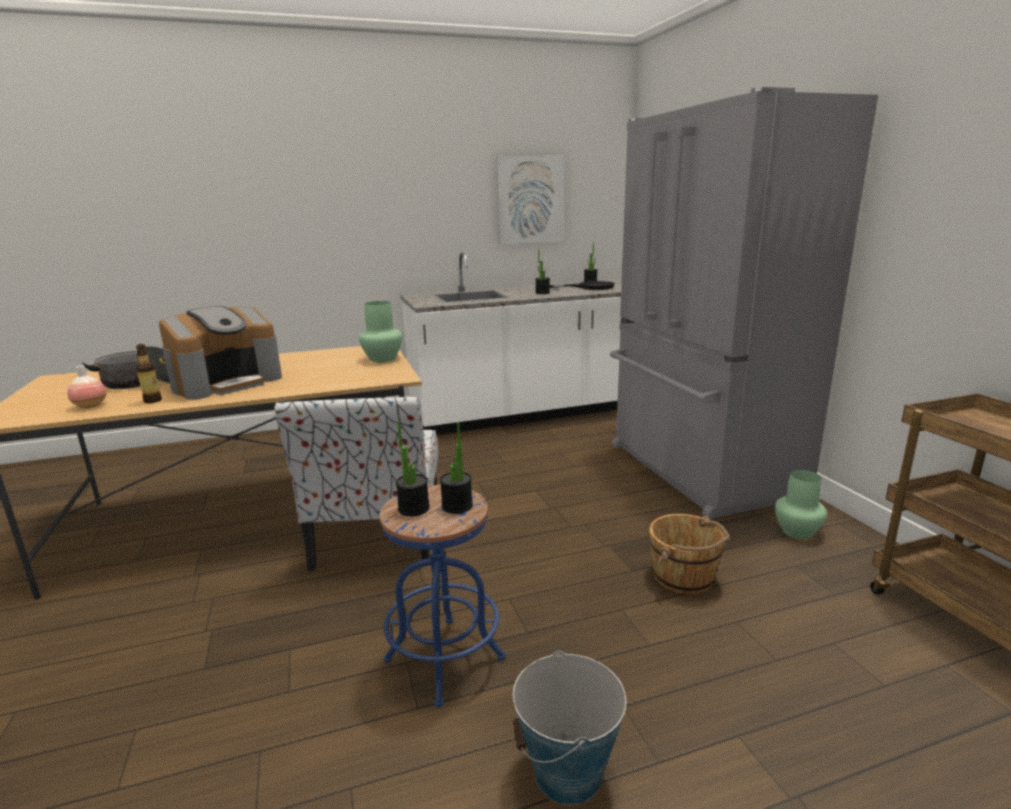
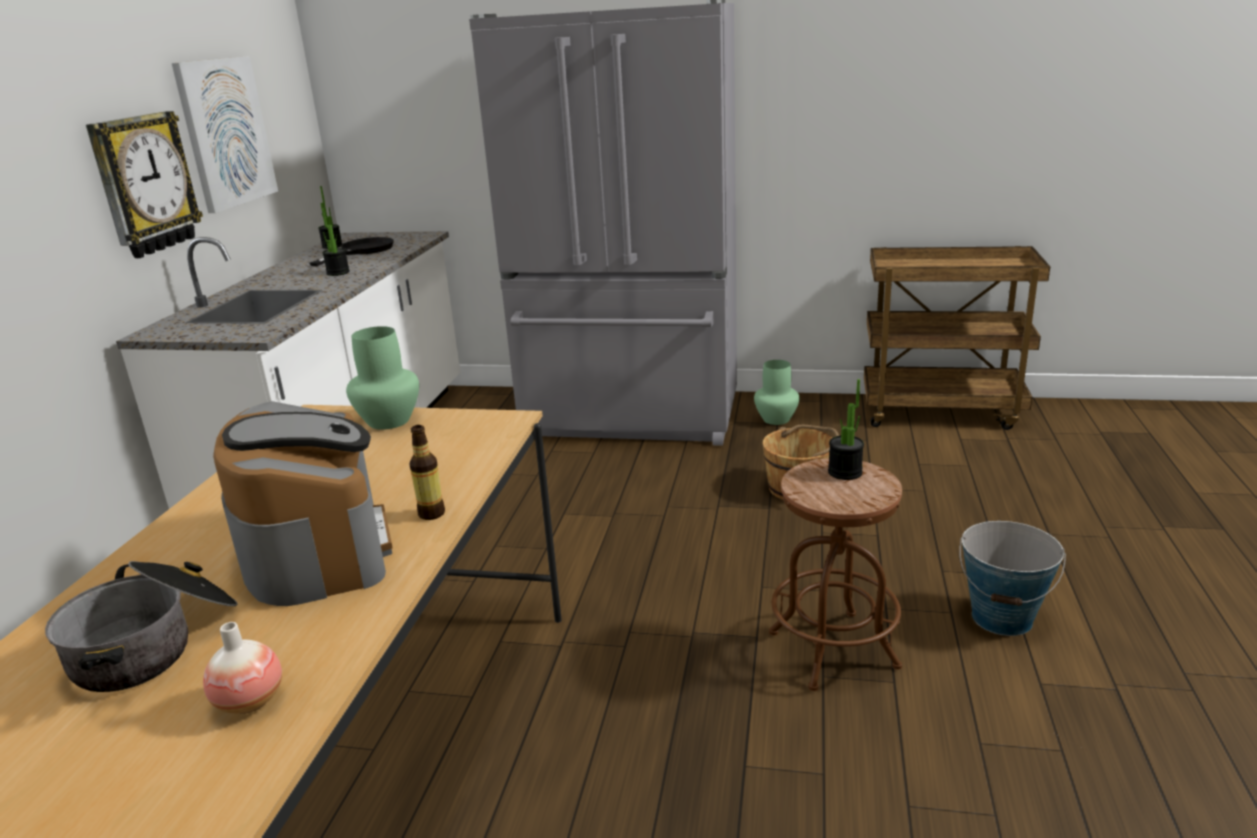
camera: 60 degrees left, 5 degrees up
(153, 400) = (325, 624): bottle -> bottle (431, 514)
(378, 533) = (539, 651): chair -> none
(414, 508) = (834, 493): potted plant -> none
(444, 659) = (833, 650): blue stool -> brown stool
(452, 219) = (144, 184): none -> wall clock

